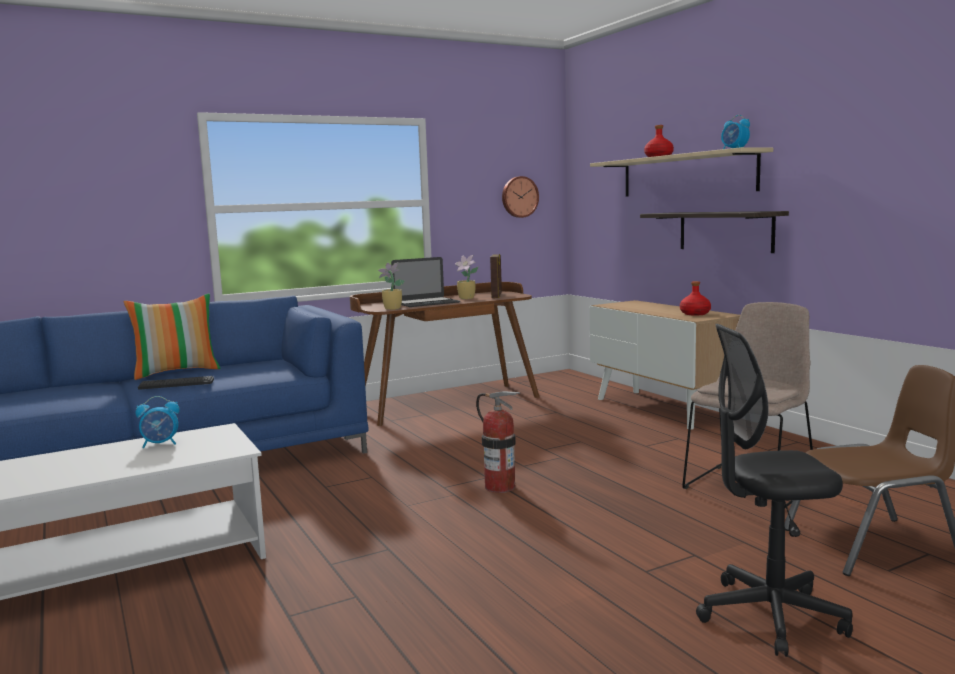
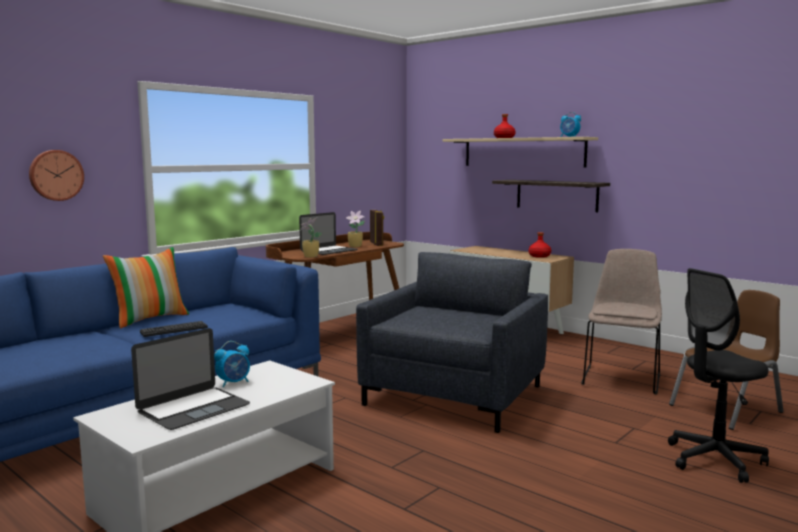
camera: 20 degrees left, 0 degrees up
(81, 467) = (193, 408): none -> laptop
(500, 487) = (455, 395): fire extinguisher -> grey armchair
(519, 197) = (376, 162): wall clock -> wall clock (56, 175)

